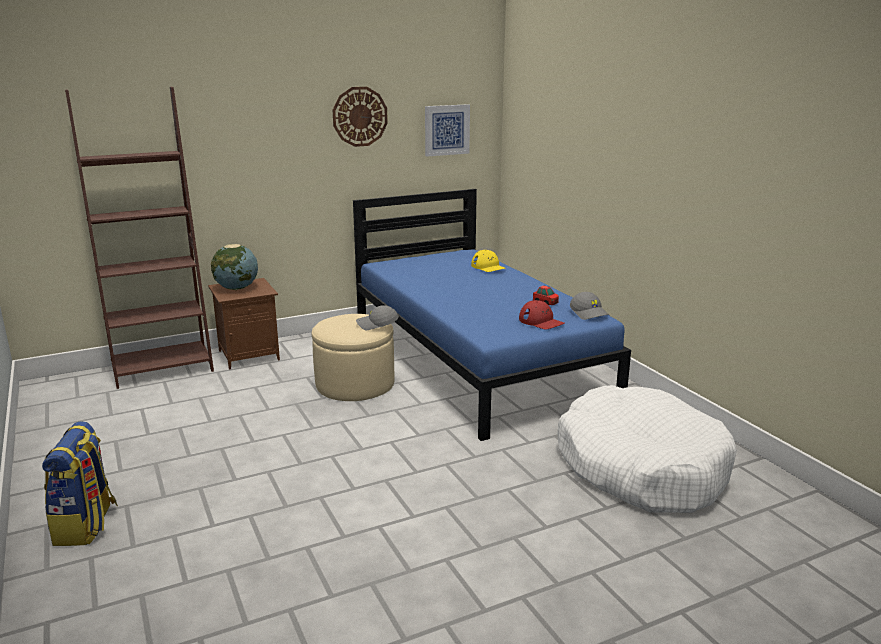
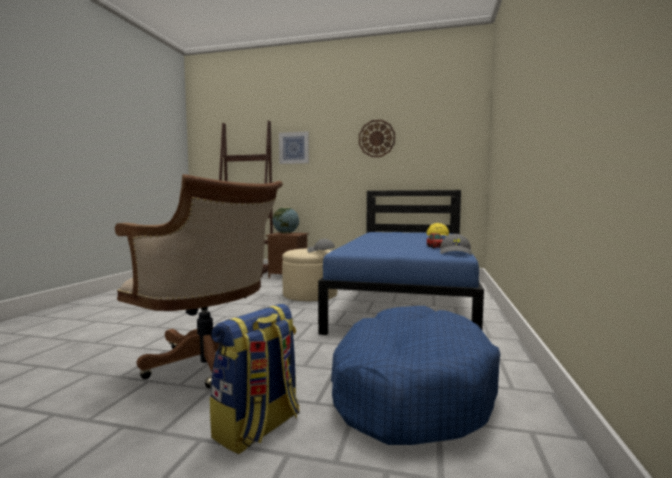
camera: 40 degrees right, 15 degrees down
(86, 525) = (87, 308): backpack -> backpack (258, 428)
(446, 130) = (440, 148): picture -> picture (294, 148)
(458, 517) = (210, 364): none -> office chair
(541, 321) = (402, 250): red cap -> none
(641, 467) = (409, 390): white dog bed -> blue dog bed

